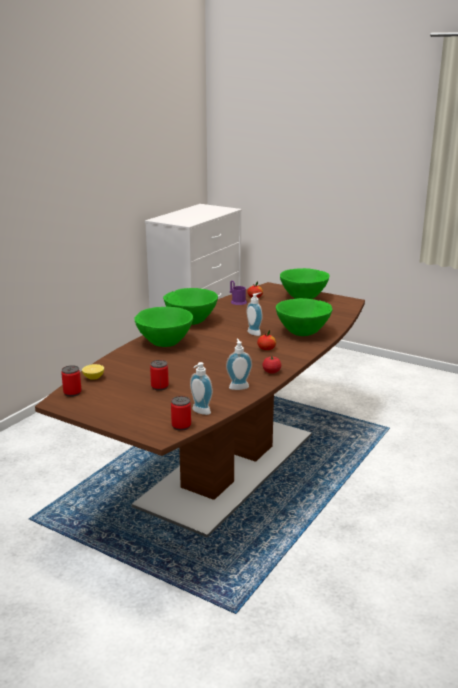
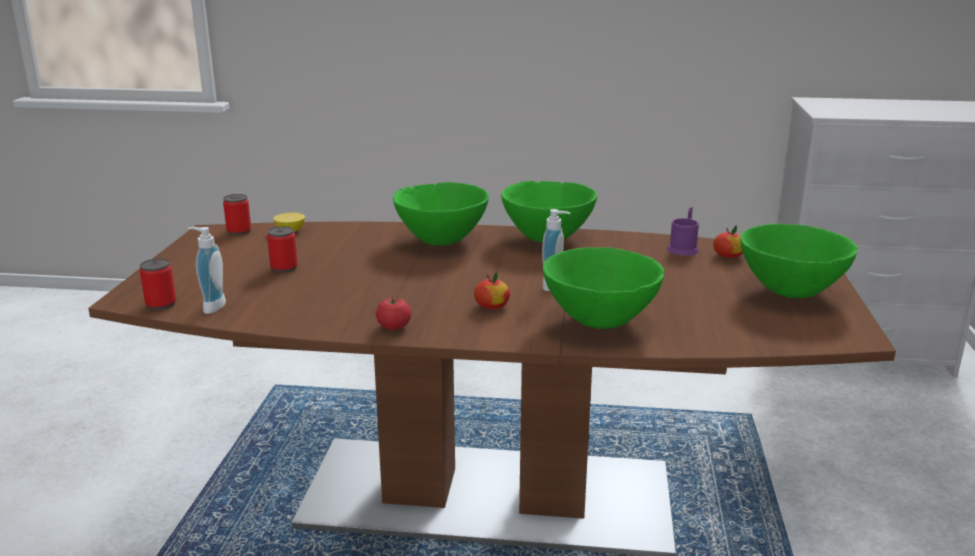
camera: 65 degrees right, 0 degrees up
(238, 386) = (317, 314): soap dispenser -> none

